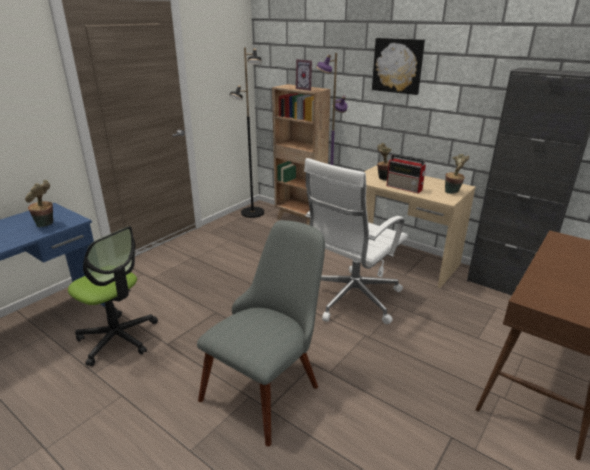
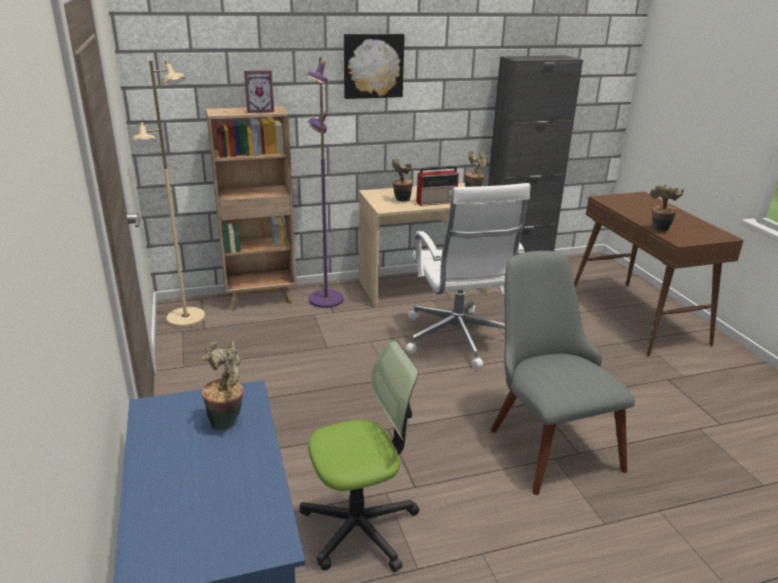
camera: 55 degrees left, 0 degrees up
(252, 213) = (186, 318): black floor lamp -> beige floor lamp
(535, 281) = (659, 230): none -> potted plant

